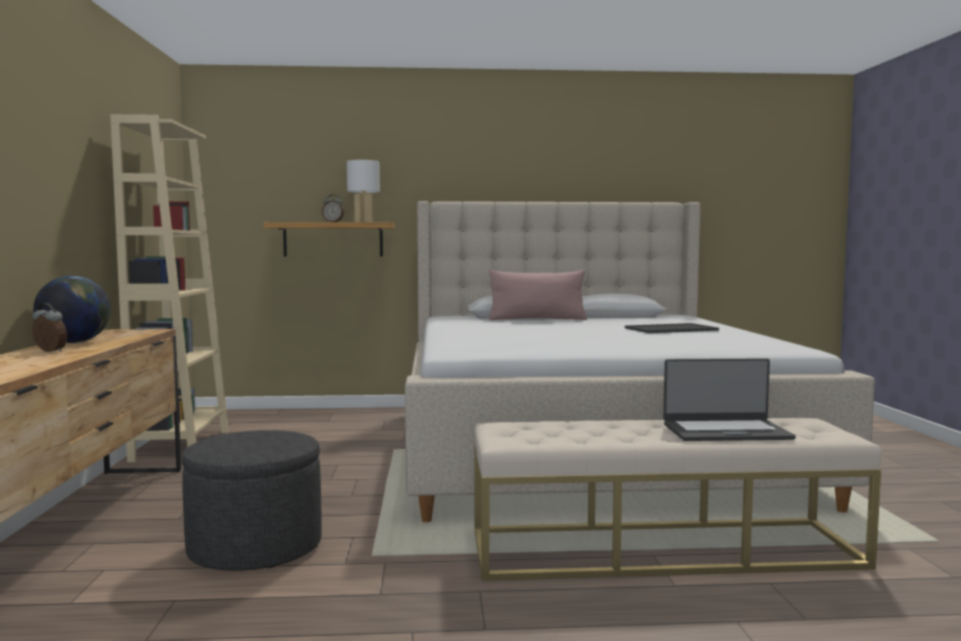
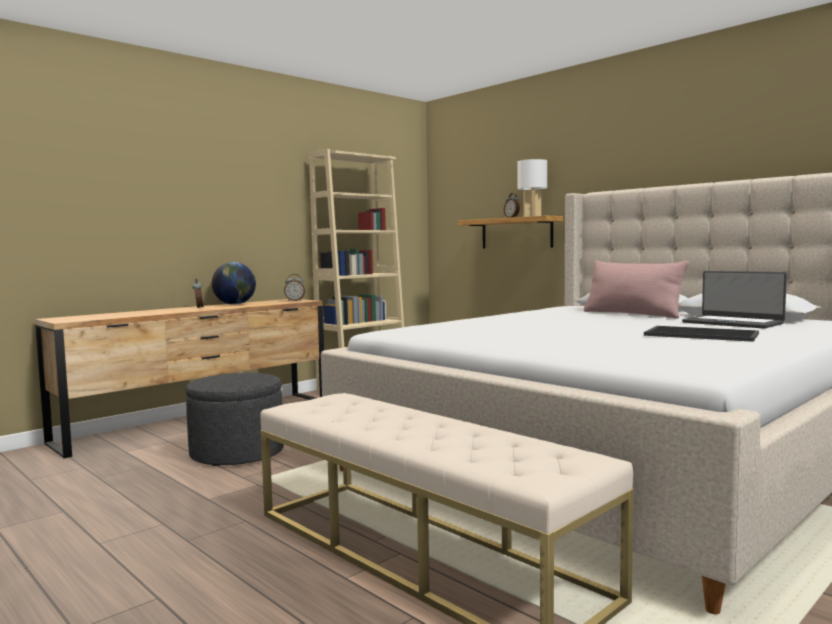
camera: 50 degrees right, 0 degrees up
(134, 331) = (295, 300): none -> alarm clock
(725, 431) = (453, 442): laptop -> laptop (733, 323)

